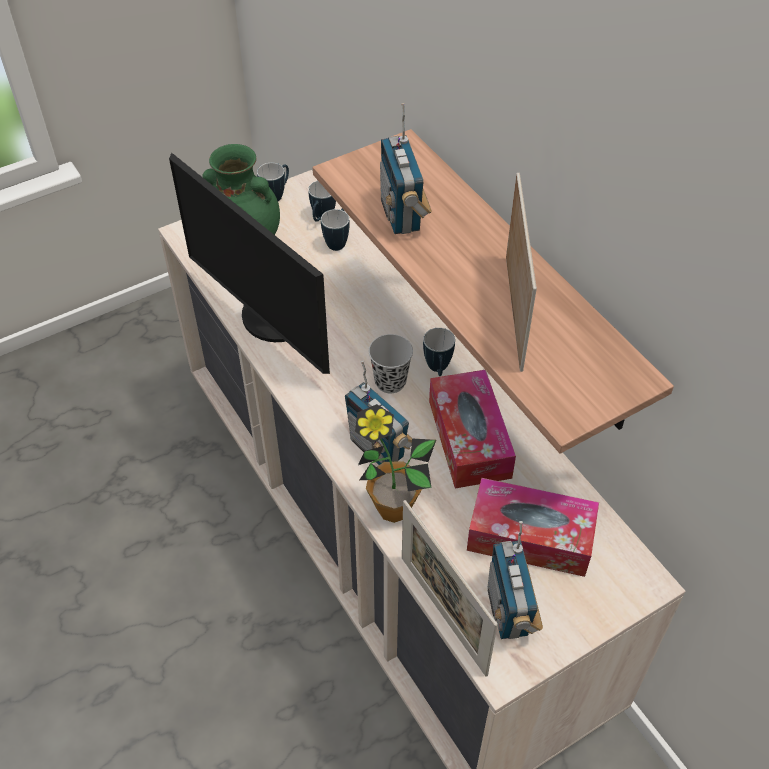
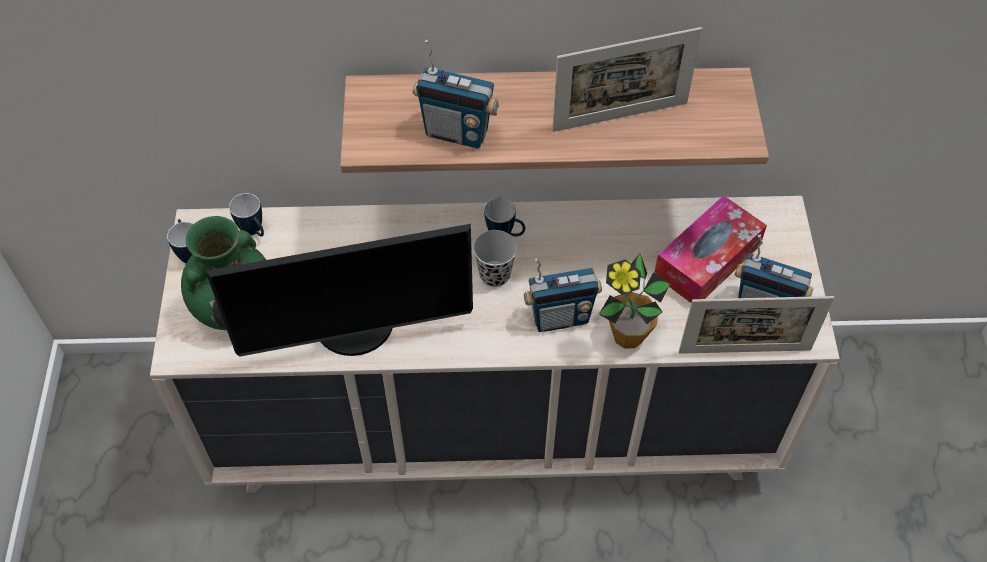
camera: 60 degrees left, 5 degrees up
(338, 242) = (296, 234): mug -> none
(469, 438) = (591, 251): tissue box -> none
(514, 312) = (620, 117): picture frame -> picture frame turned 135 degrees clockwise

